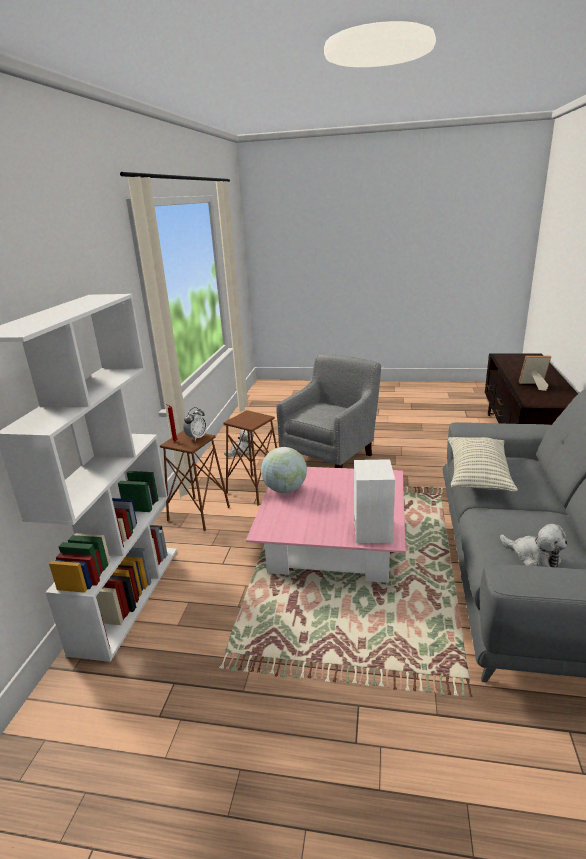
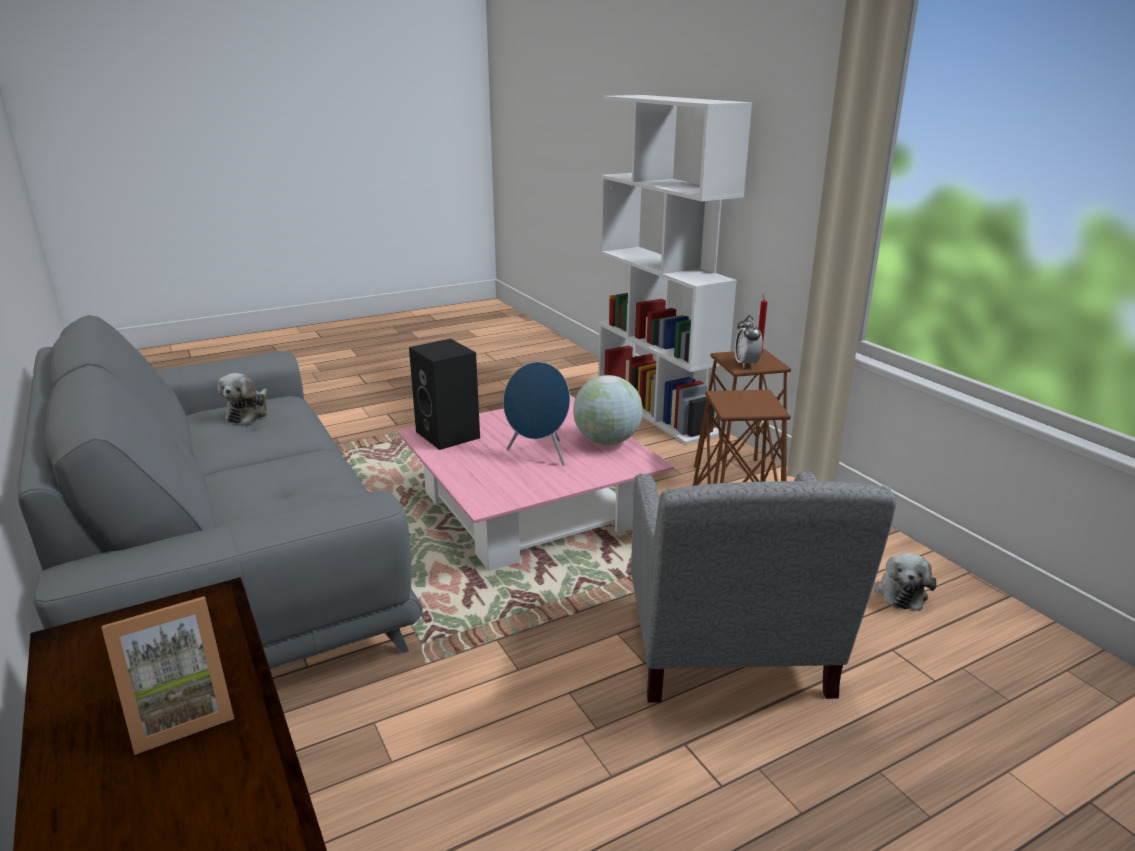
camera: 140 degrees right, 0 degrees up
(332, 494) = (539, 454): none -> blue speaker
(371, 530) = (449, 435): white speaker -> black speaker
(477, 475) = (327, 480): pillow -> none
(533, 557) = (248, 413): plush toy -> plush toy turned 90 degrees counterclockwise

